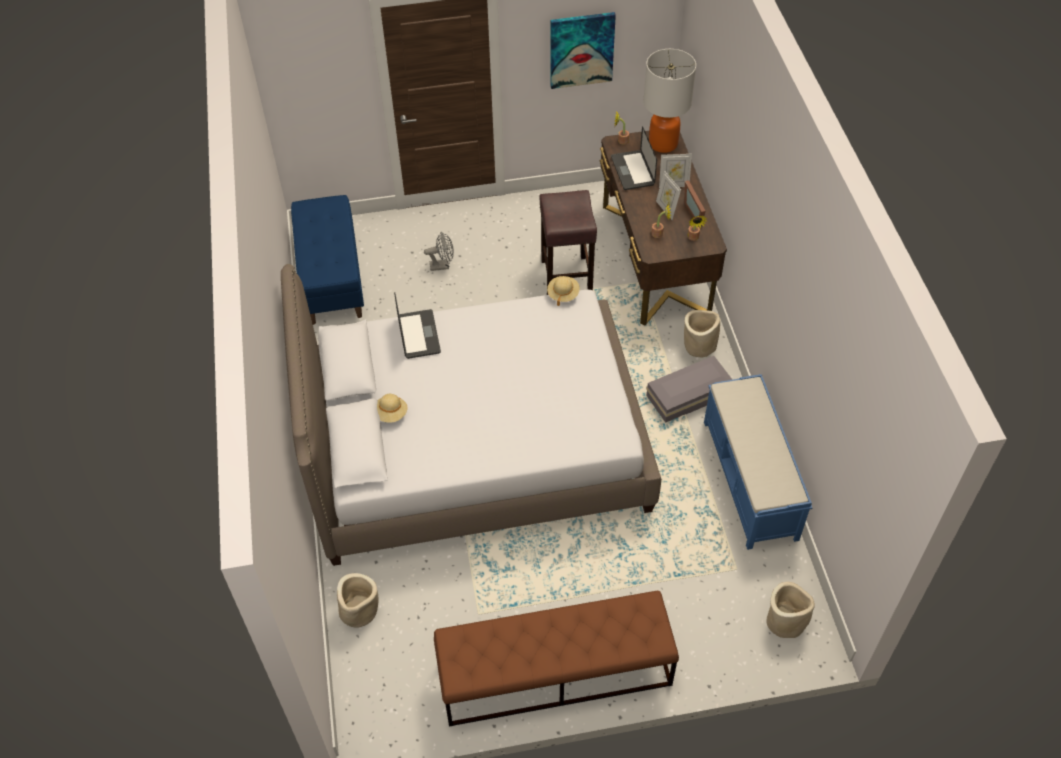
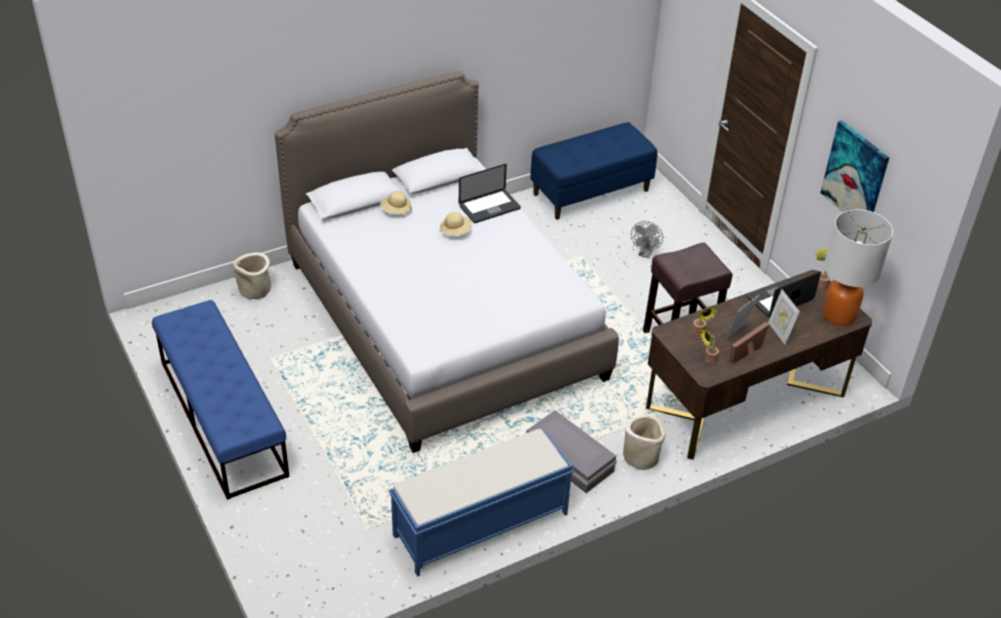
camera: 70 degrees right, 10 degrees down
(442, 265) = (645, 253): grey fan -> grey fan turned 45 degrees clockwise
(554, 673) = (222, 417): brown bench -> blue bench
(563, 294) = (583, 284): beige hat -> beige hat (455, 232)
(785, 621) = (316, 577): beige planter -> none

